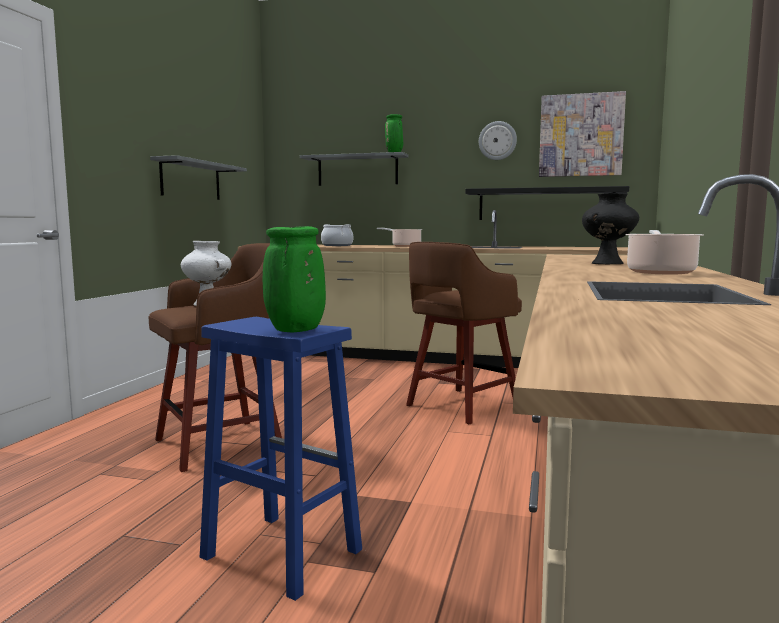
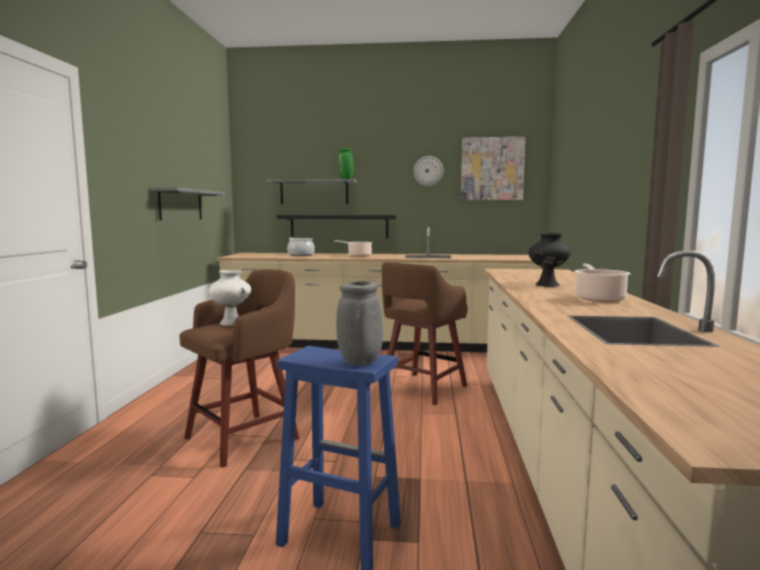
camera: 10 degrees left, 0 degrees up
(295, 330) = (360, 363): green vase -> grey vase
(544, 204) = (465, 221): black shelf -> black shelf (339, 226)

